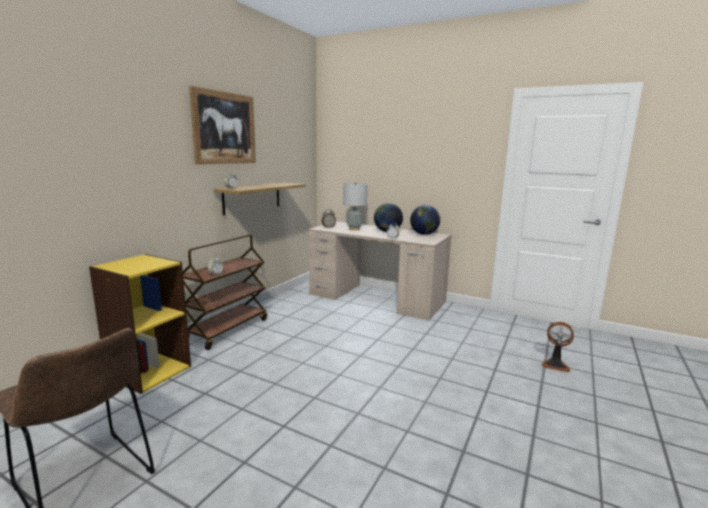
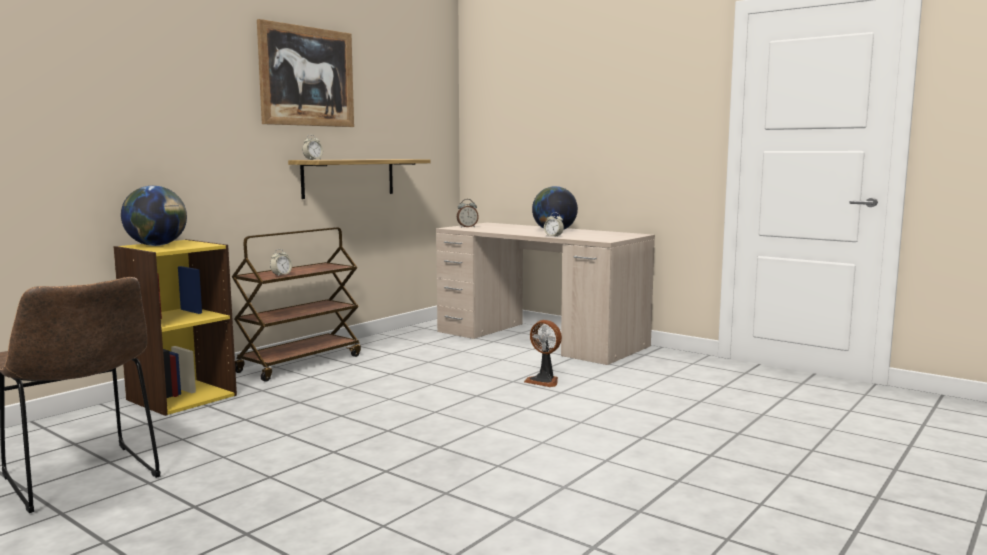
camera: 10 degrees right, 5 degrees down
(354, 229) = (505, 228): grey table lamp -> none
(424, 234) = (610, 233): globe -> globe (157, 245)
(555, 365) = (777, 418): fan -> fan (544, 381)

